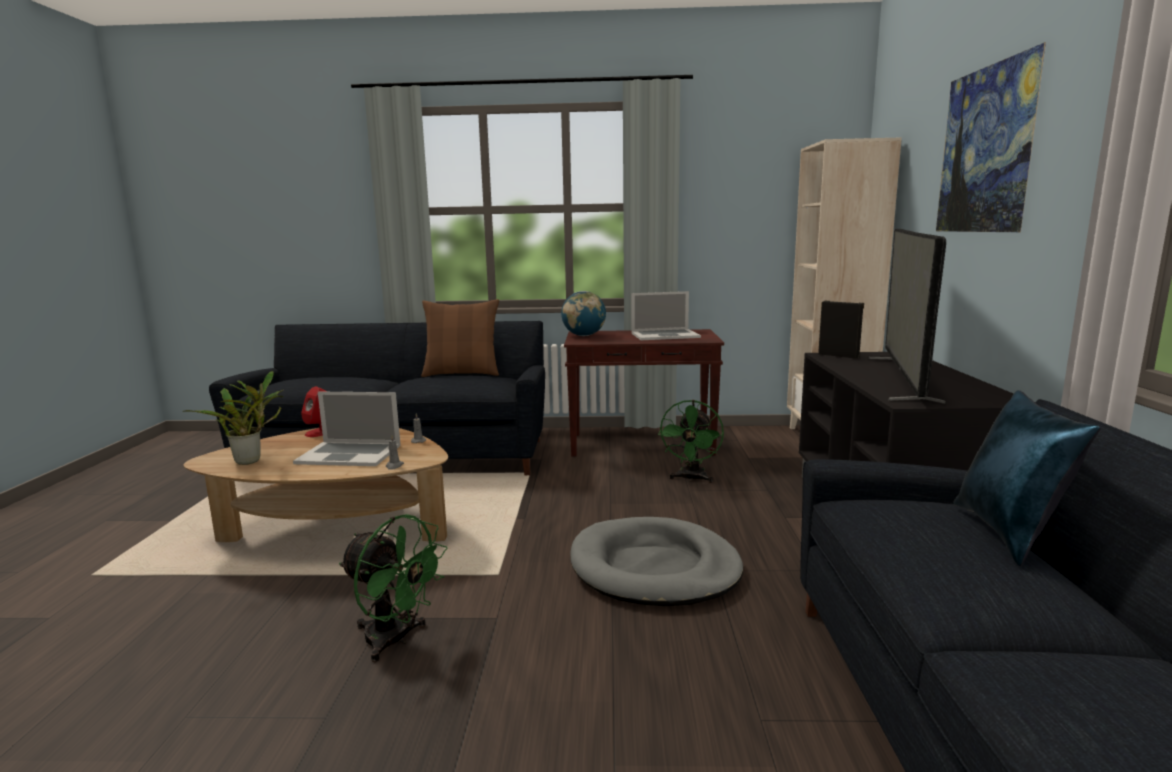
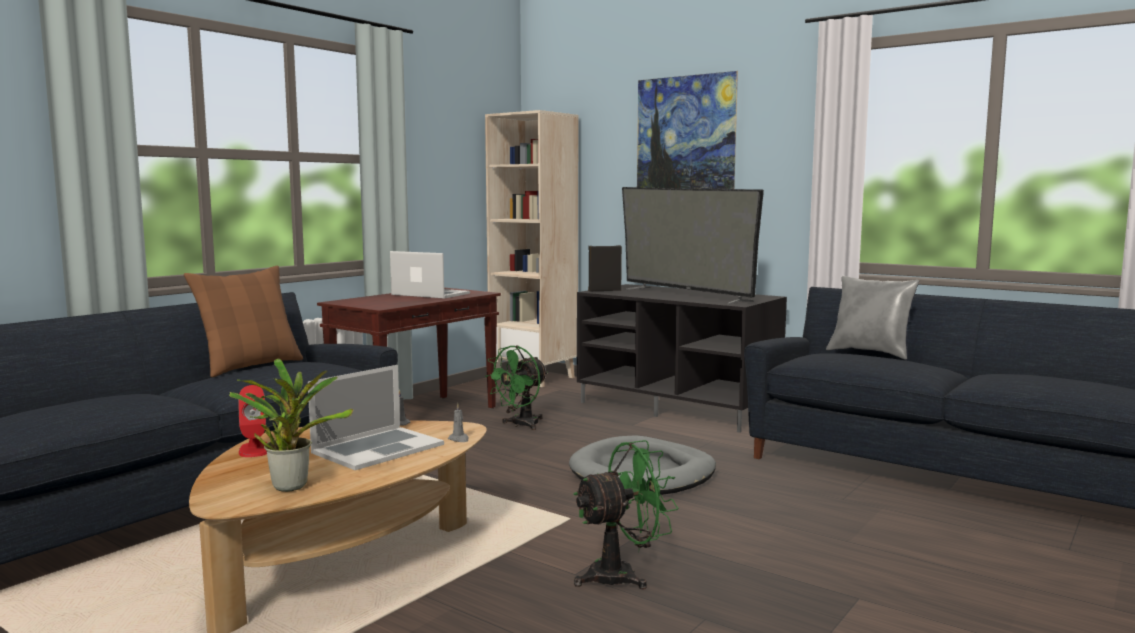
camera: 55 degrees left, 5 degrees down
(584, 335) = (357, 303): globe -> none
(665, 335) = (430, 294): laptop -> laptop turned 90 degrees counterclockwise
(691, 479) = (520, 425): green fan -> green fan turned 75 degrees clockwise
(1010, 534) = (871, 353): blue pillow -> grey pillow

